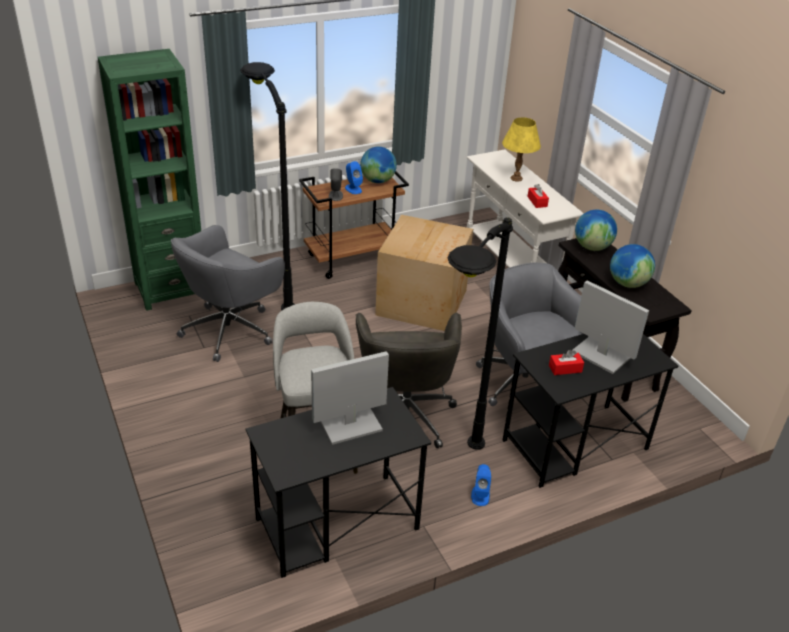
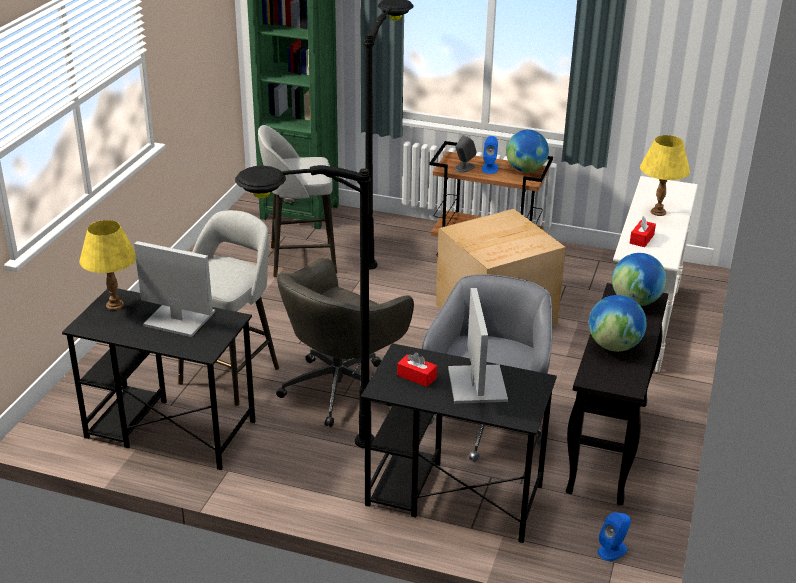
camera: 45 degrees right, 5 degrees down
(230, 329) = (300, 260): grey office chair -> grey stool
(279, 441) = (114, 305): none -> yellow table lamp
(480, 495) = (306, 479): blue speaker -> blue speaker (612, 550)

